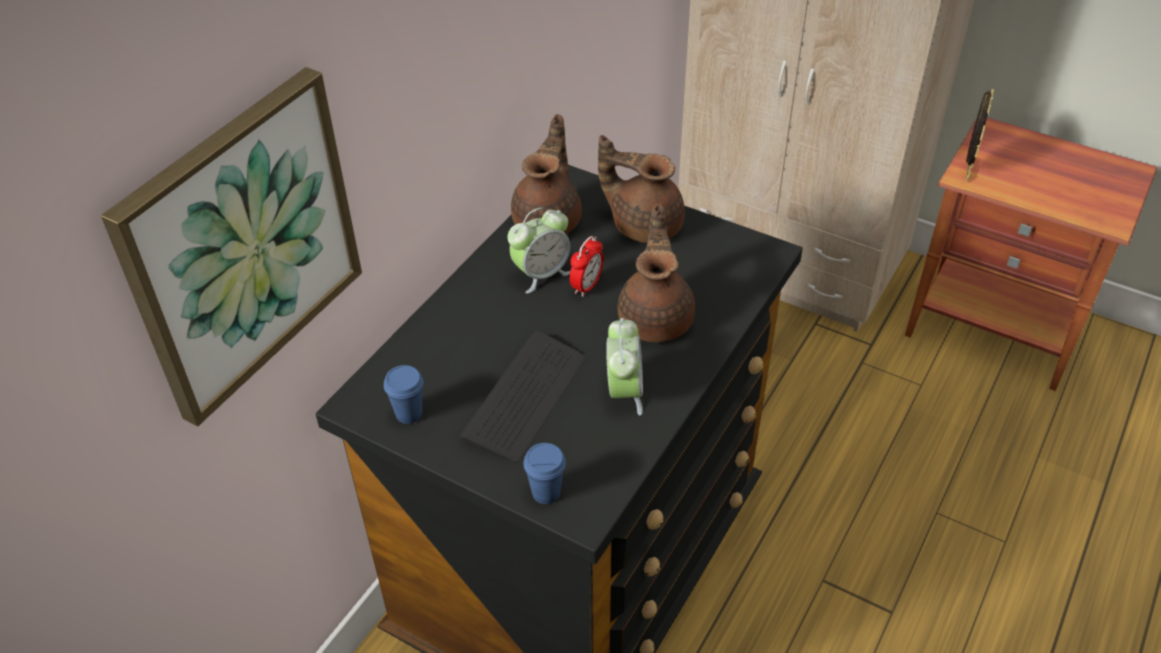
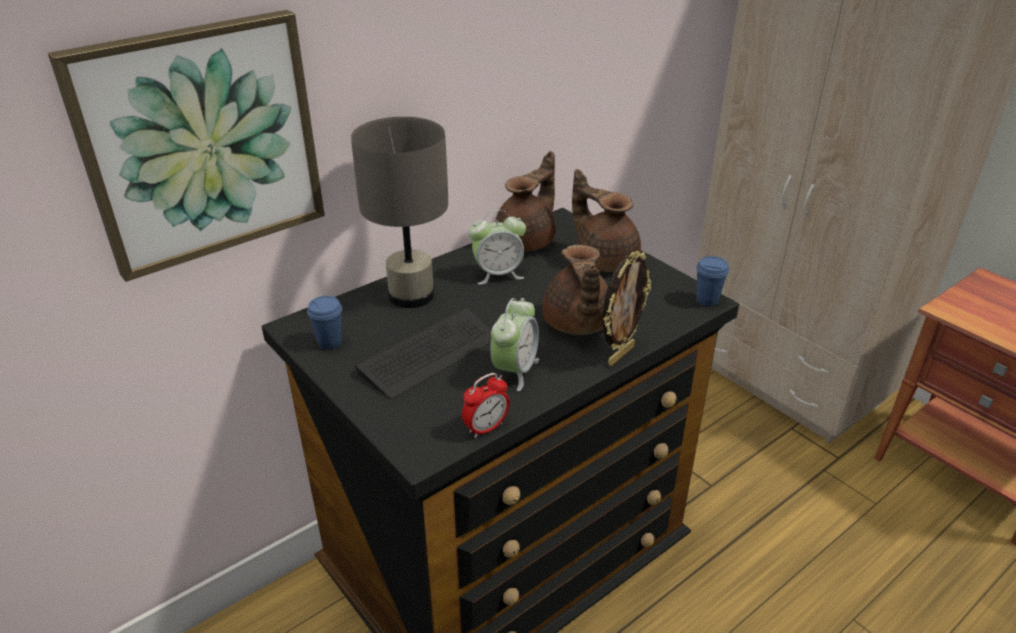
camera: 20 degrees right, 10 degrees down
(462, 326) = (412, 295): none -> grey table lamp
(546, 493) = (400, 427): blue cup -> blue cup (707, 300)
(586, 286) = (530, 290): alarm clock -> alarm clock (486, 428)
(656, 318) = (576, 324): brown teapot -> brown teapot turned 150 degrees clockwise
(967, 171) = (951, 305): picture frame -> picture frame (620, 355)

